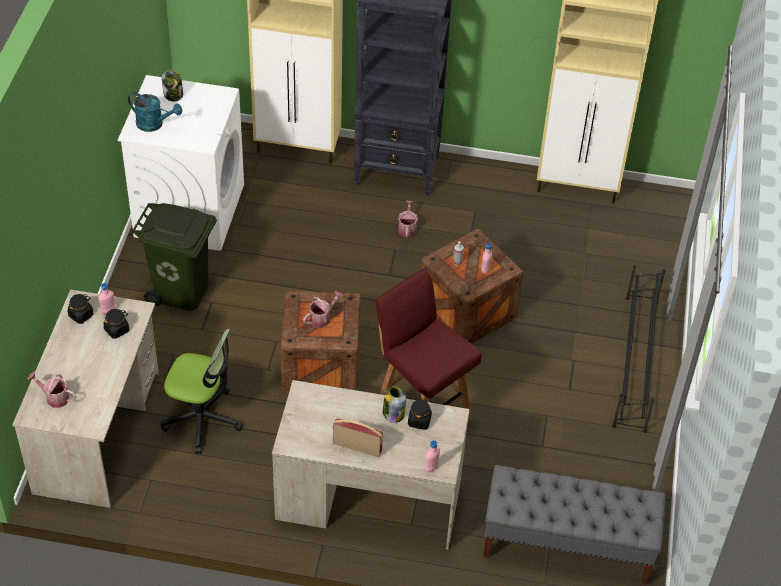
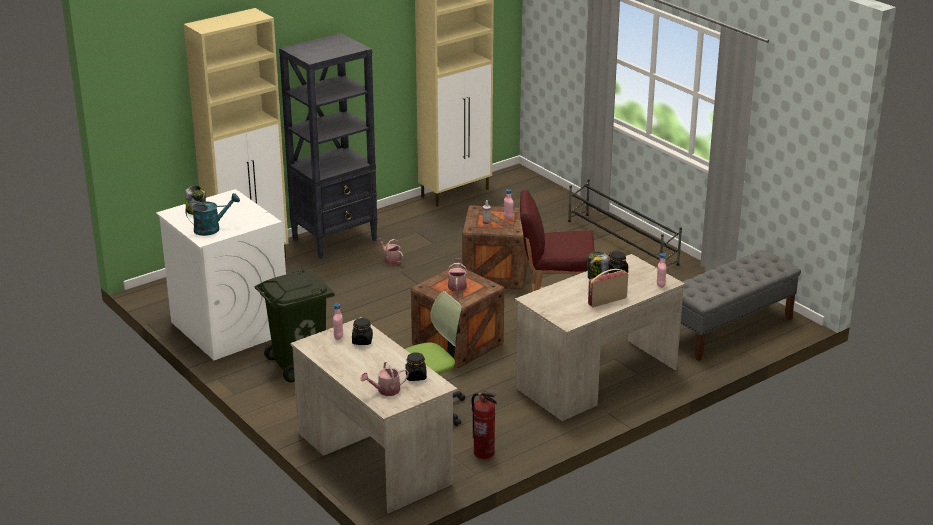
camera: 45 degrees left, 20 degrees down
(81, 315) = (323, 348): black jar -> black jar (415, 376)
(175, 498) = (484, 453): none -> fire extinguisher

